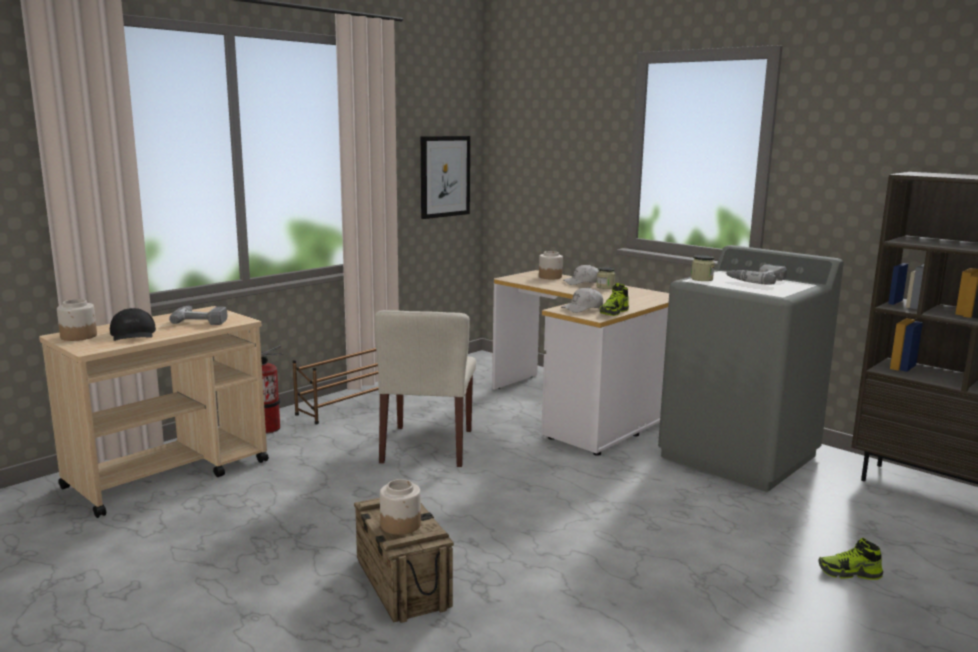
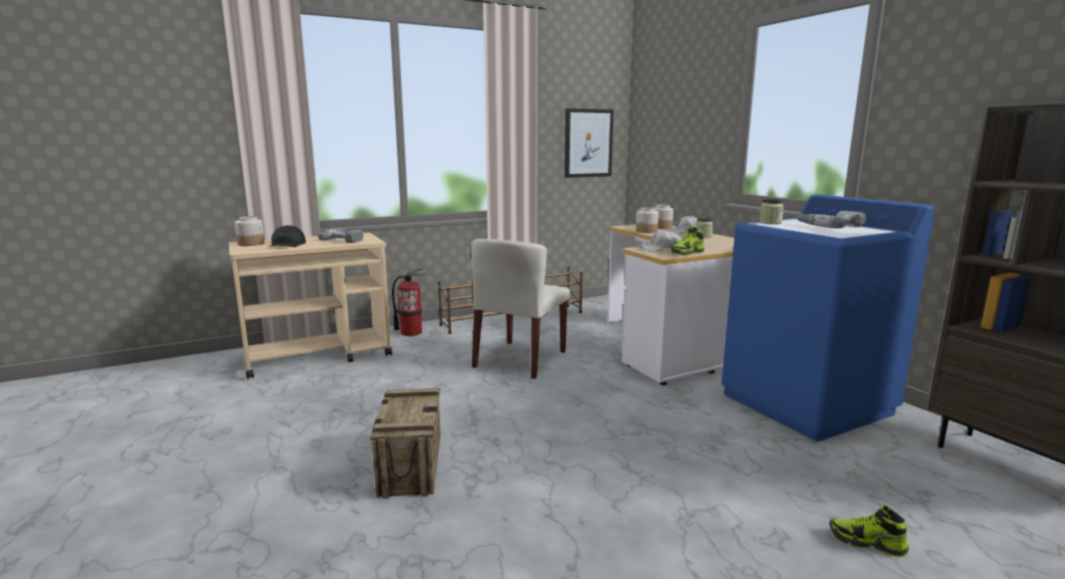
camera: 20 degrees right, 0 degrees up
(401, 524) = (403, 412): jar -> jar (646, 231)
(739, 456) = (806, 404): grey washing machine -> blue washing machine

